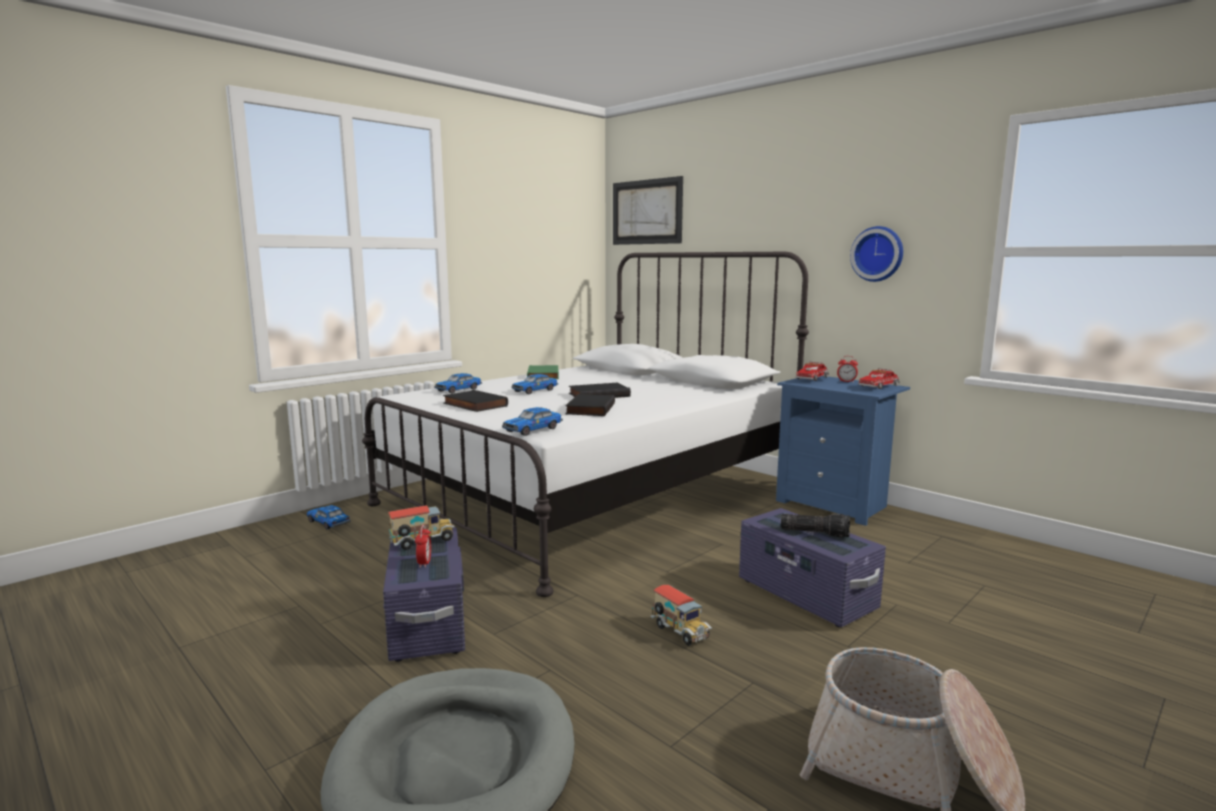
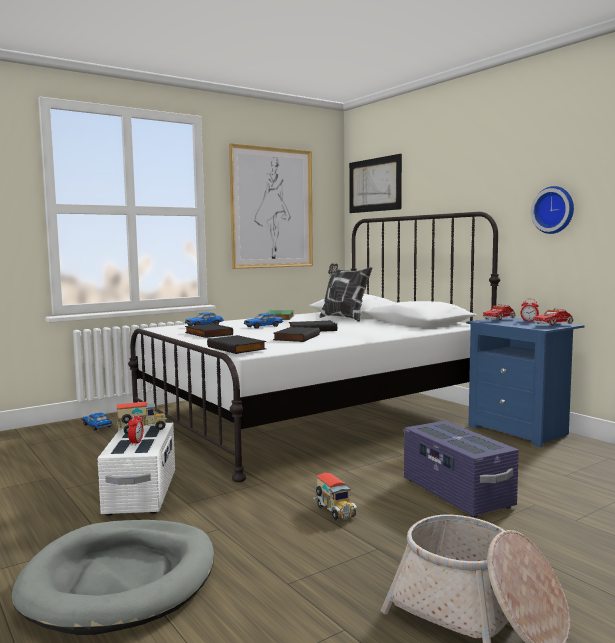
camera: 10 degrees right, 5 degrees down
(428, 622) = (141, 493): purple storage box -> white storage box
(525, 238) = (272, 208): none -> picture
(533, 430) = (237, 348): toy car -> black book
(622, 376) = (344, 318): none -> pillow
(815, 533) = (462, 438): flashlight -> none

